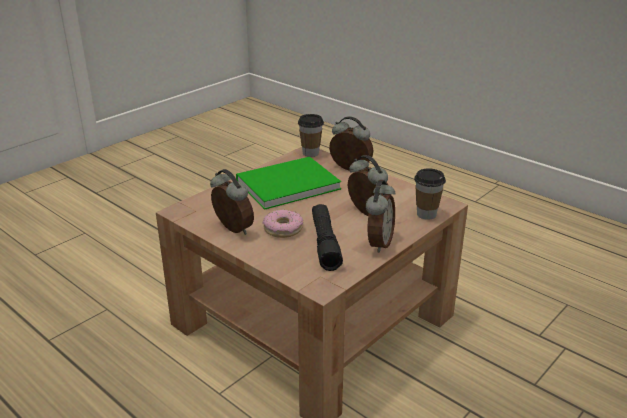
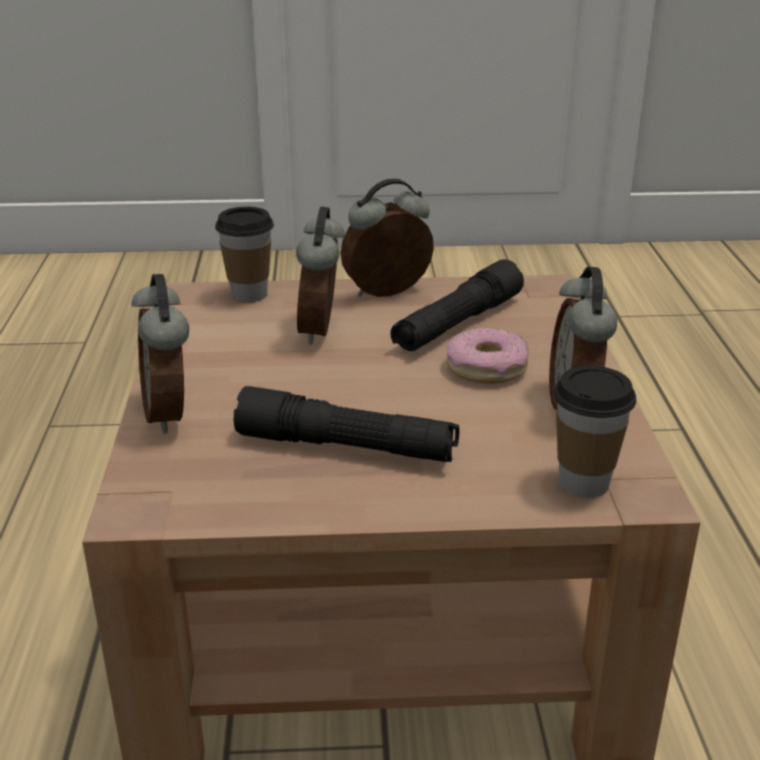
camera: 135 degrees left, 0 degrees up
(284, 184) = (346, 447): green book -> black flashlight
(310, 153) = (142, 500): cup -> cup (583, 483)

